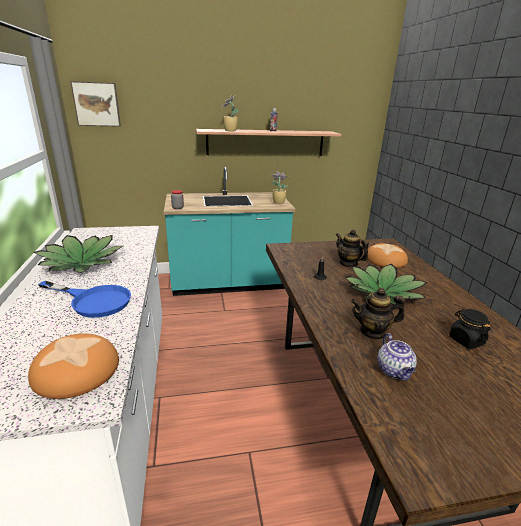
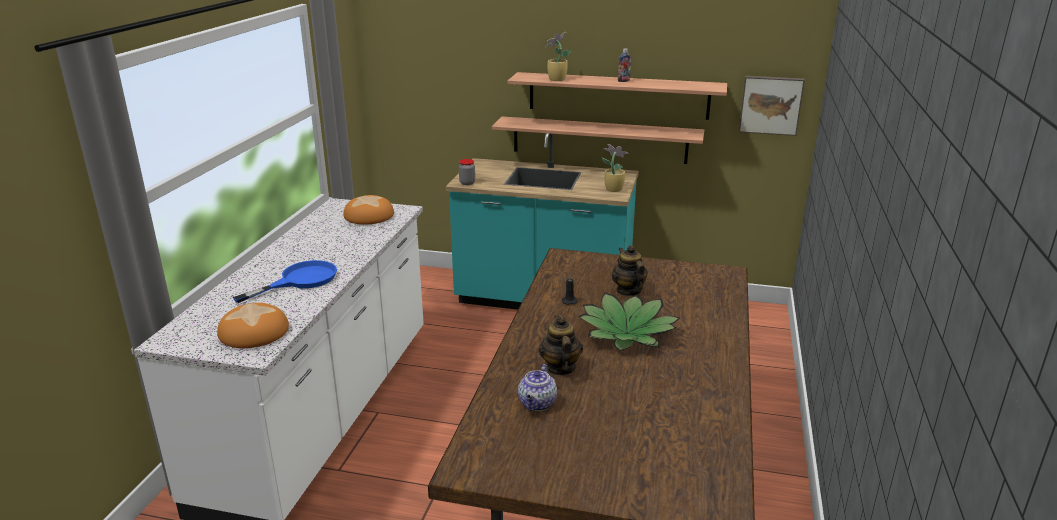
camera: 25 degrees right, 0 degrees up
(82, 262) = (313, 240): potted plant -> none
(94, 300) = (300, 280): blue frying pan -> blue frying pan turned 90 degrees counterclockwise
(97, 104) = (395, 38): picture -> picture (770, 105)
(254, 174) = (599, 140): none -> shelf
(373, 332) = (560, 368): teapot -> teapot turned 60 degrees clockwise
(386, 260) = (688, 295): bread -> bread (369, 216)
(465, 340) = (658, 399): black jar -> none

